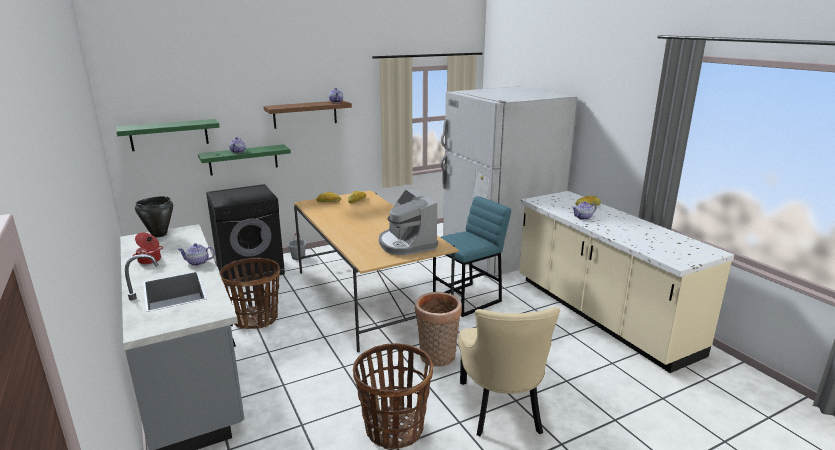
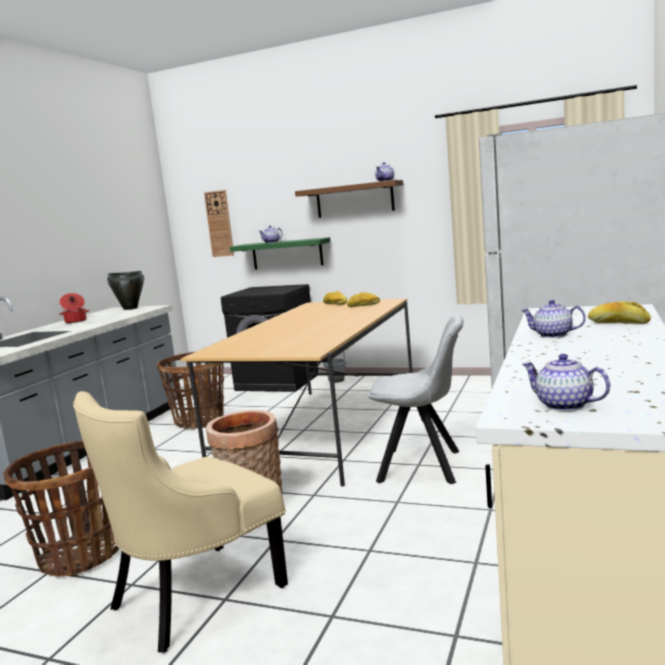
camera: 50 degrees right, 10 degrees down
(169, 135) = (219, 224): green shelf -> wall clock
(197, 262) = (88, 326): teapot -> teapot (563, 405)
(406, 244) = (287, 344): coffee machine -> none
(468, 299) = (422, 466): blue stool -> grey chair

